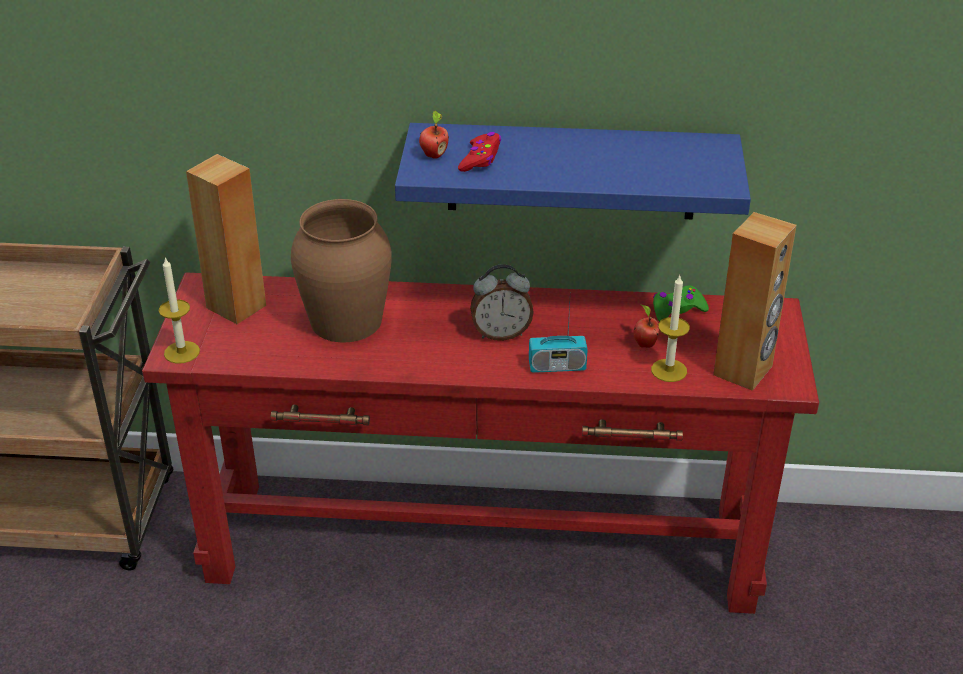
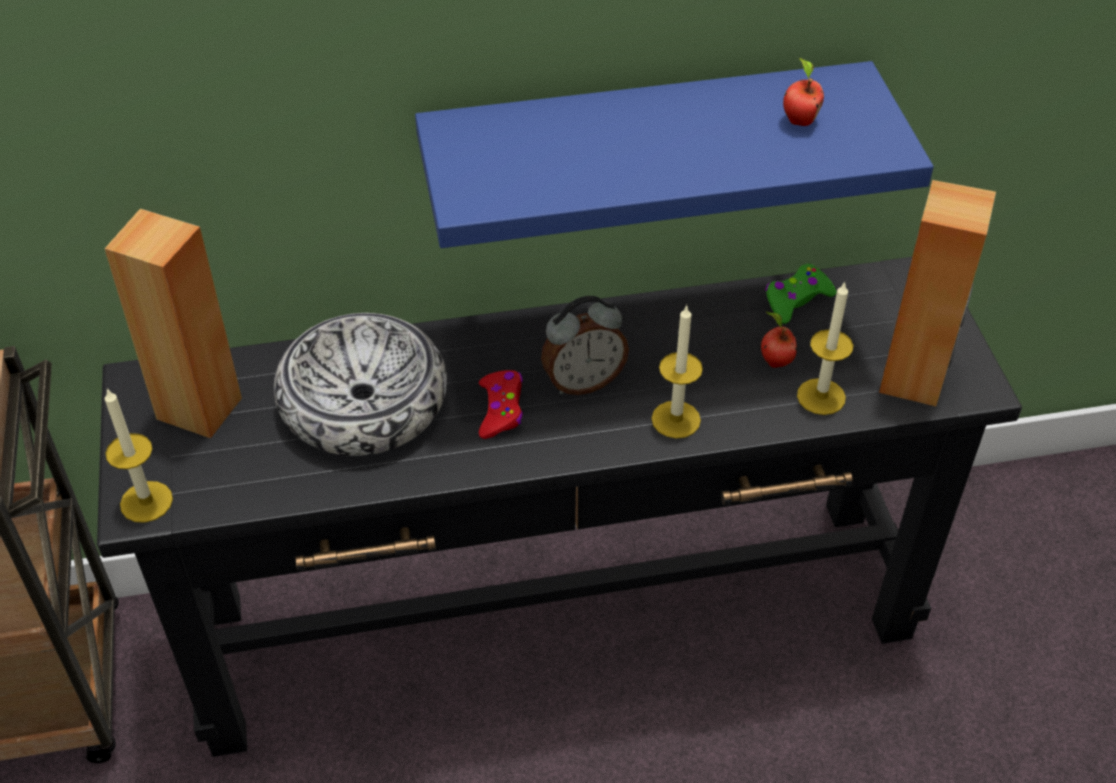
camera: 15 degrees left, 10 degrees up
(345, 320) = (363, 402): brown vase -> bowl
(434, 155) = (473, 165): apple -> apple (799, 120)
(480, 159) = (542, 161): red game controller -> red game controller (501, 409)
(482, 546) = (557, 620): red console table -> black console table
(557, 366) = (676, 419): radio -> candle

